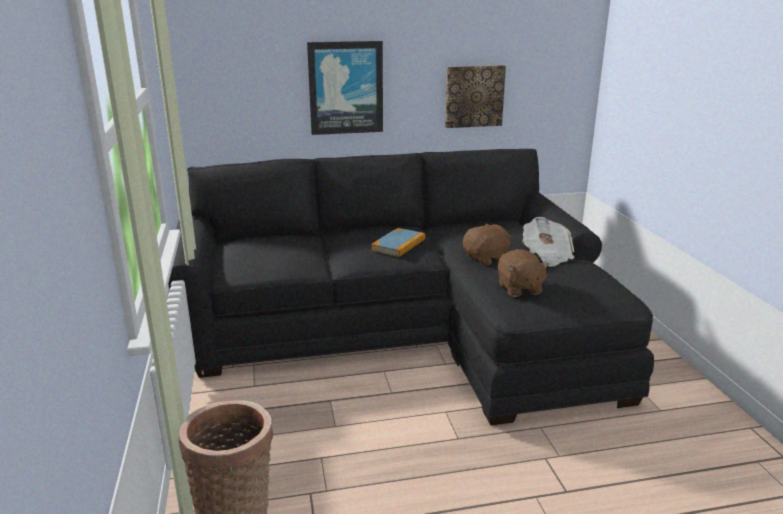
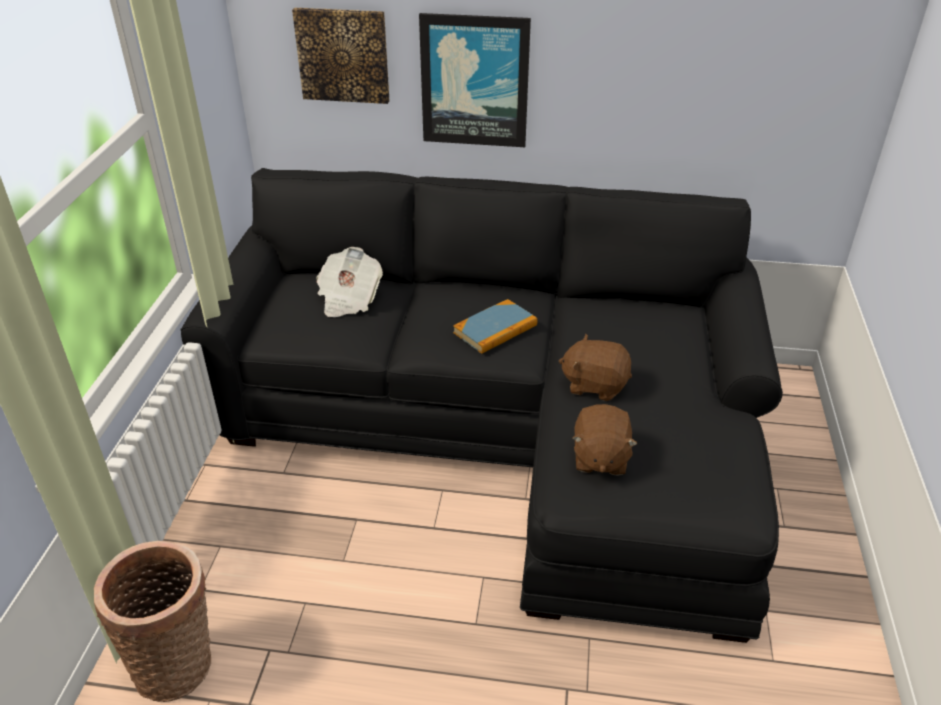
camera: 20 degrees right, 15 degrees up
(474, 96) = (671, 109): picture -> picture (343, 55)
(486, 258) = (594, 384): brown plush toy -> brown plush toy turned 150 degrees counterclockwise
(547, 255) = (684, 398): newspaper -> newspaper (348, 299)

